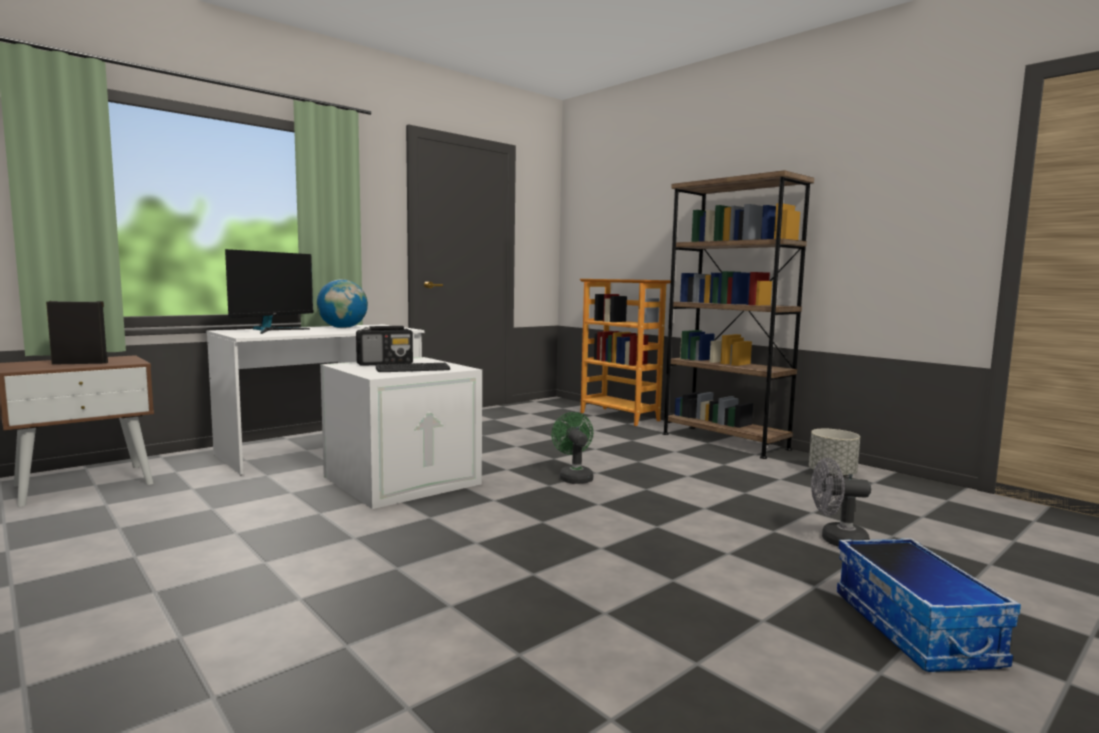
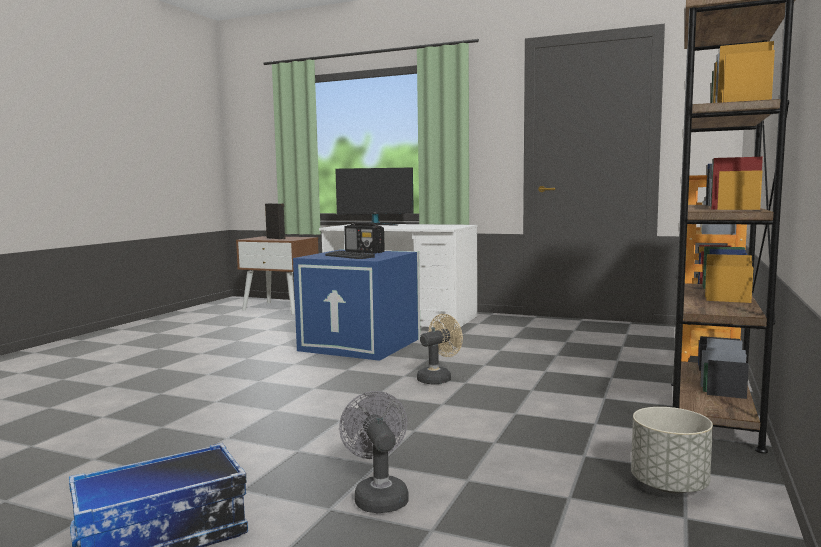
camera: 65 degrees right, 0 degrees up
(343, 328) = (422, 225): globe -> none
(402, 479) = (362, 344): white storage box -> blue storage box
(574, 477) = (438, 378): green fan -> beige fan

